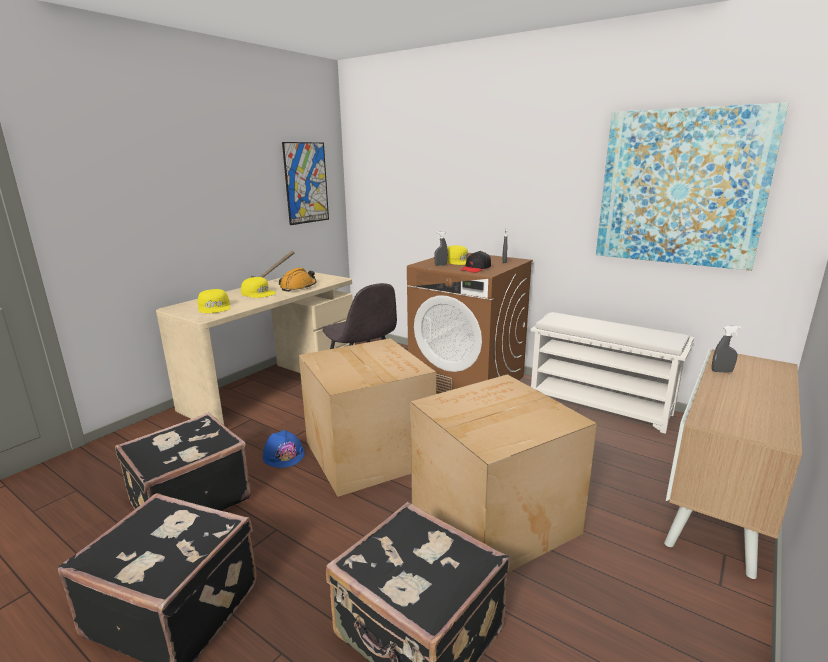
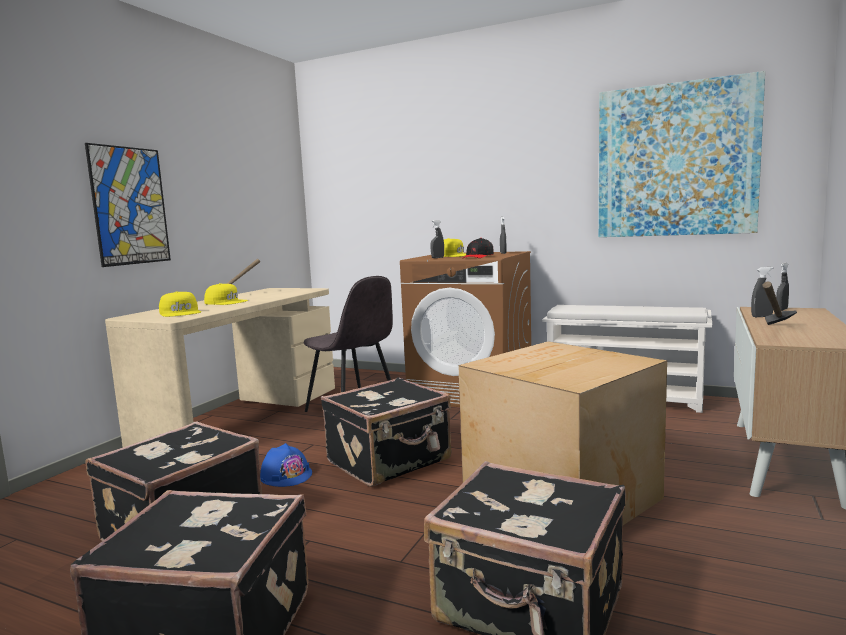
camera: 10 degrees left, 10 degrees down
(298, 287) = (271, 296): orange hard hat -> none
(306, 183) = (266, 188): picture -> picture (130, 206)
(369, 452) = (390, 461): cardboard box -> black suitcase
(718, 399) = (774, 330): none -> hammer
(749, 361) = (781, 310): none -> grey spray bottle

